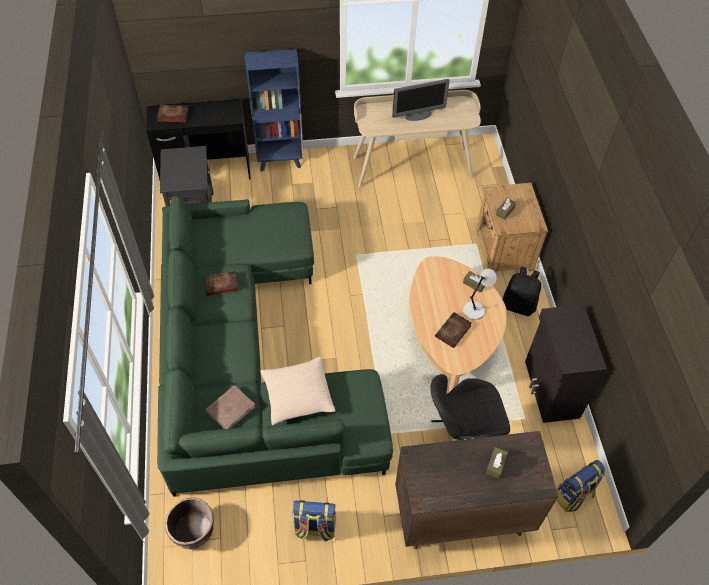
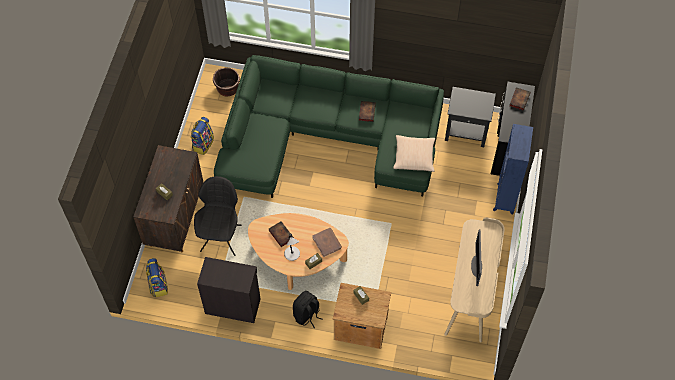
camera: 110 degrees right, 5 degrees up
(230, 409) = (274, 99): brown book -> brown book (327, 242)
(297, 395) = (269, 134): beige pillow -> beige pillow (414, 157)

